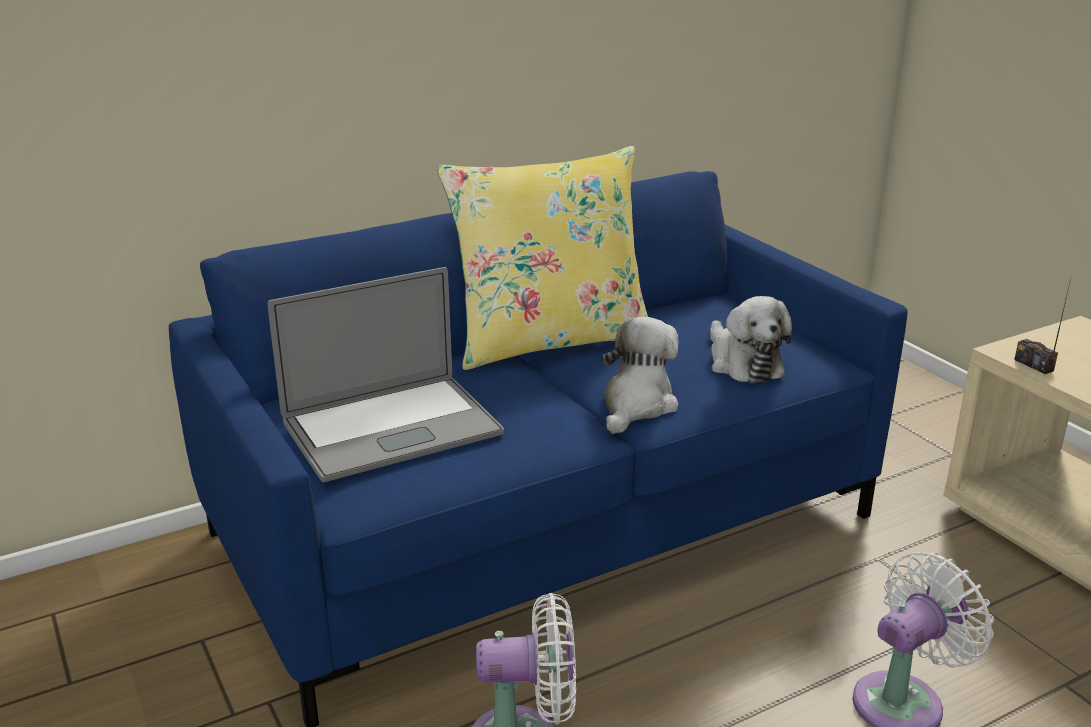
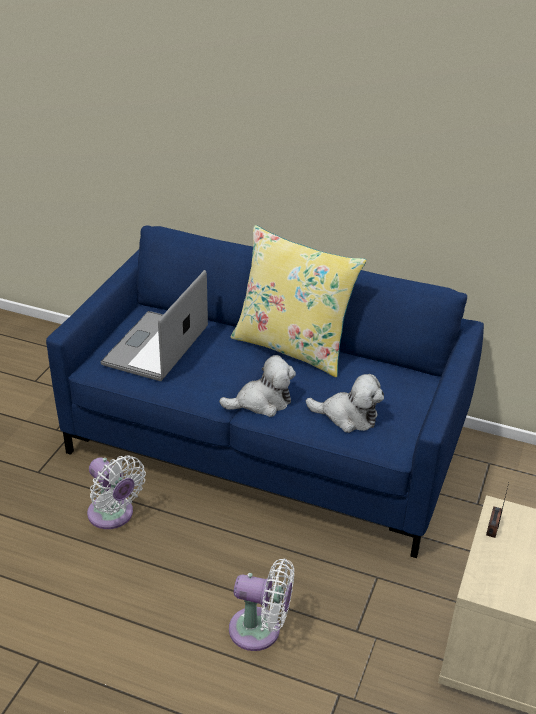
camera: 50 degrees right, 10 degrees up
(391, 428) = (156, 346): laptop -> laptop turned 90 degrees clockwise
(743, 363) = (348, 416): plush toy -> plush toy turned 105 degrees counterclockwise

